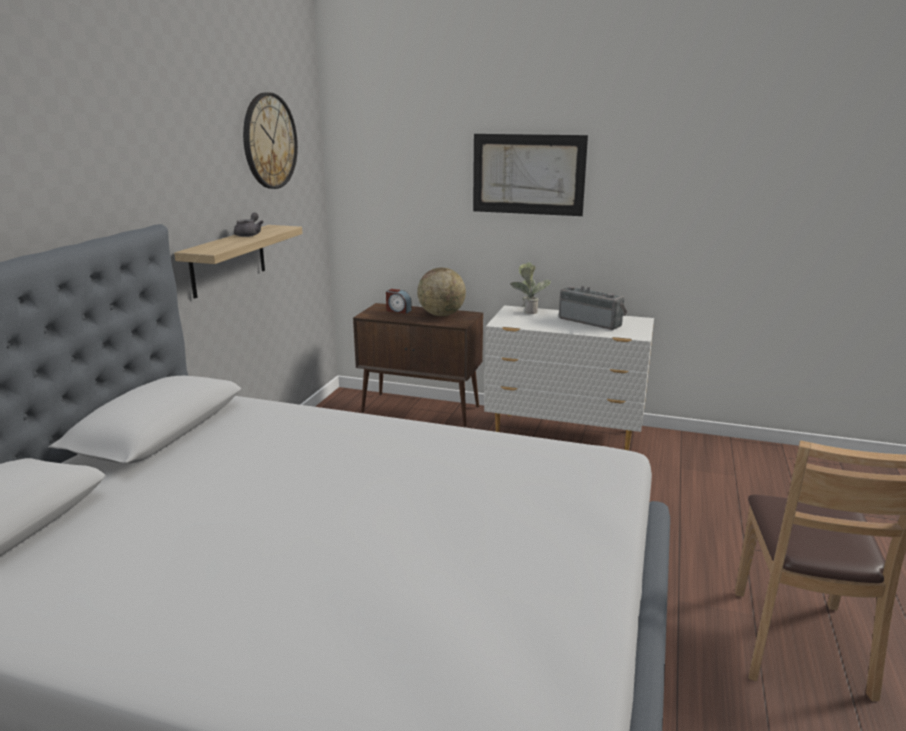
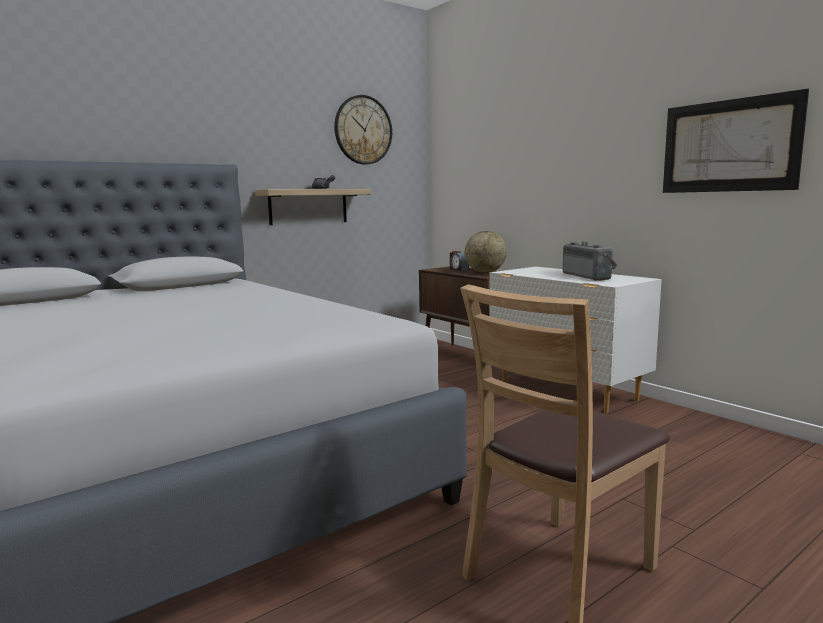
camera: 35 degrees right, 10 degrees down
(528, 174) = (556, 145): picture -> picture (729, 146)
(528, 311) = (547, 269): potted plant -> none

